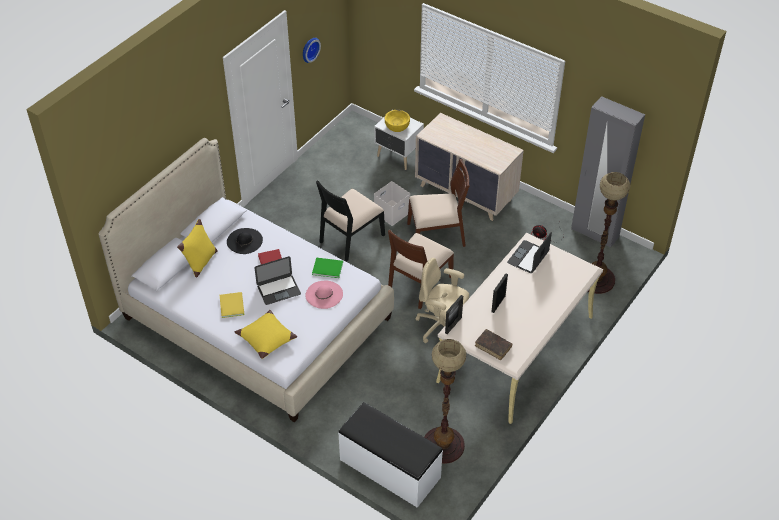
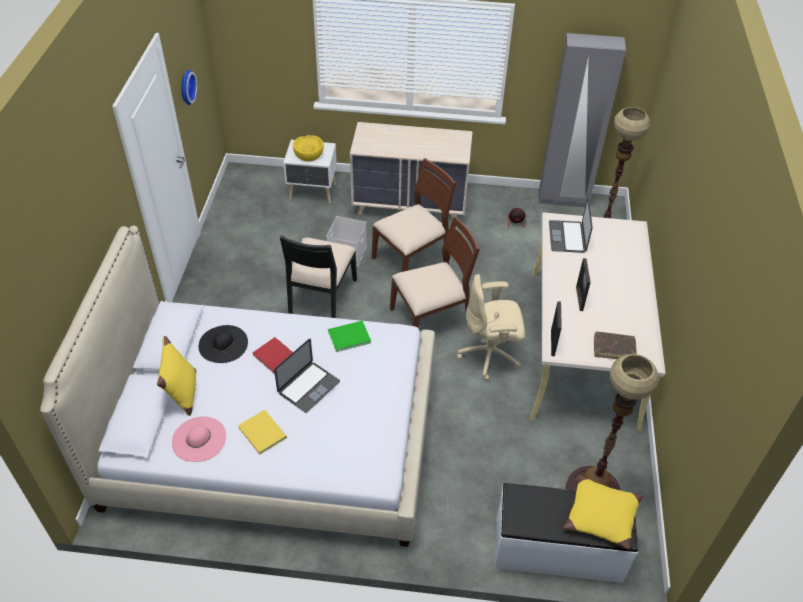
camera: 30 degrees left, 0 degrees up
(266, 338) = (336, 456): yellow pillow -> yellow pillow (601, 516)
(324, 294) = (368, 370): pink hat -> pink hat (199, 439)
(419, 284) = (431, 318): brown chair -> brown chair turned 120 degrees counterclockwise

